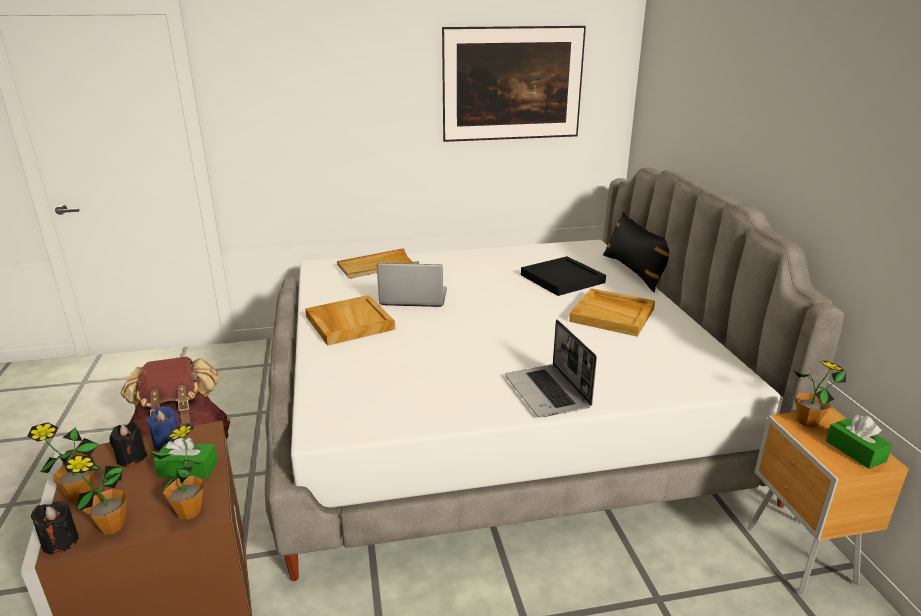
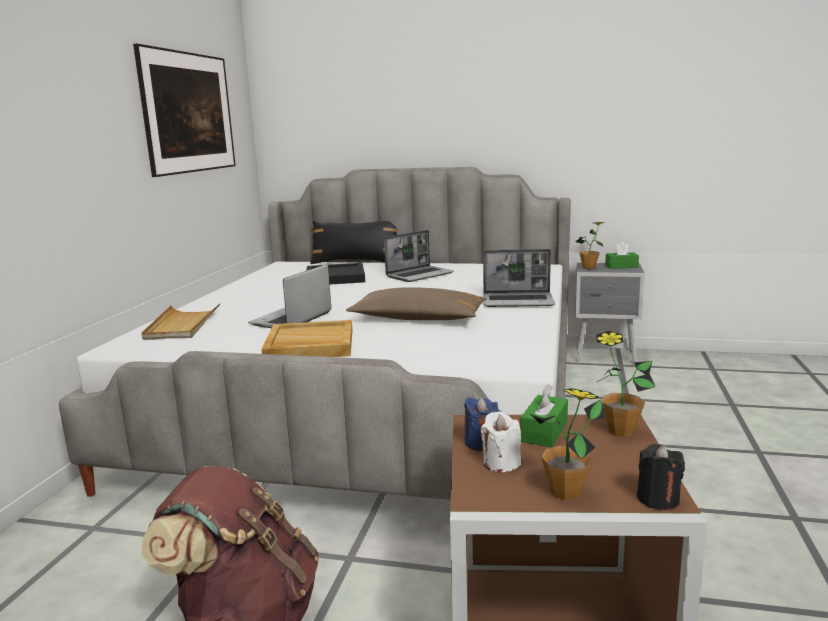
camera: 65 degrees left, 10 degrees down
(112, 526) = (635, 470): potted plant -> none
(131, 458) = (501, 463): black candle -> white candle
(445, 350) = (418, 319): none -> brown pillow
(613, 315) = (420, 275): beige tray -> laptop
(800, 557) = (606, 357): brown nightstand -> grey nightstand

